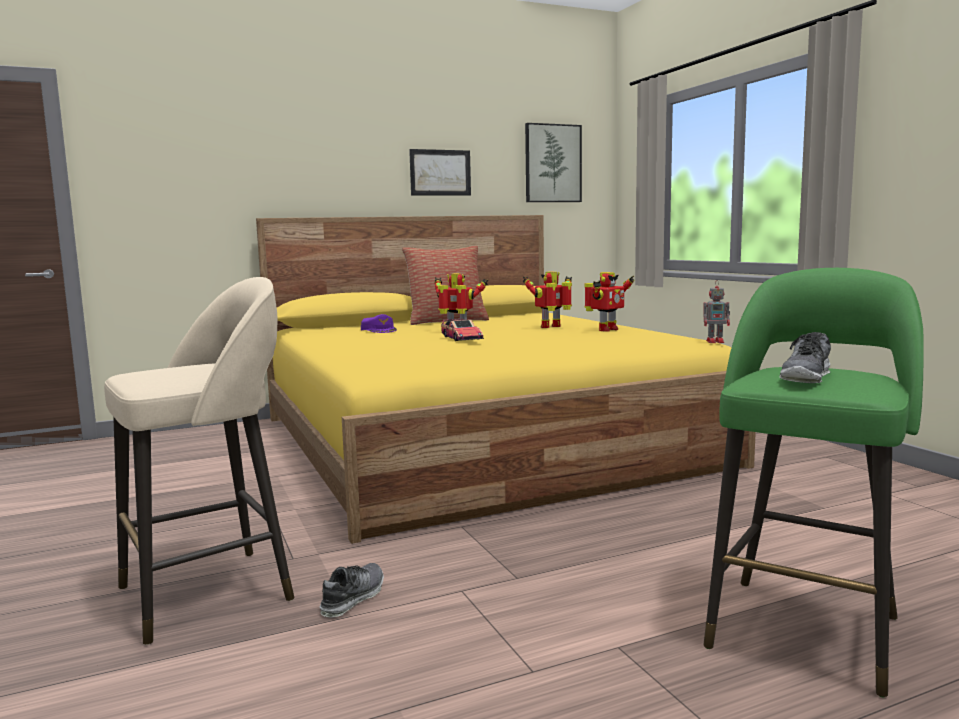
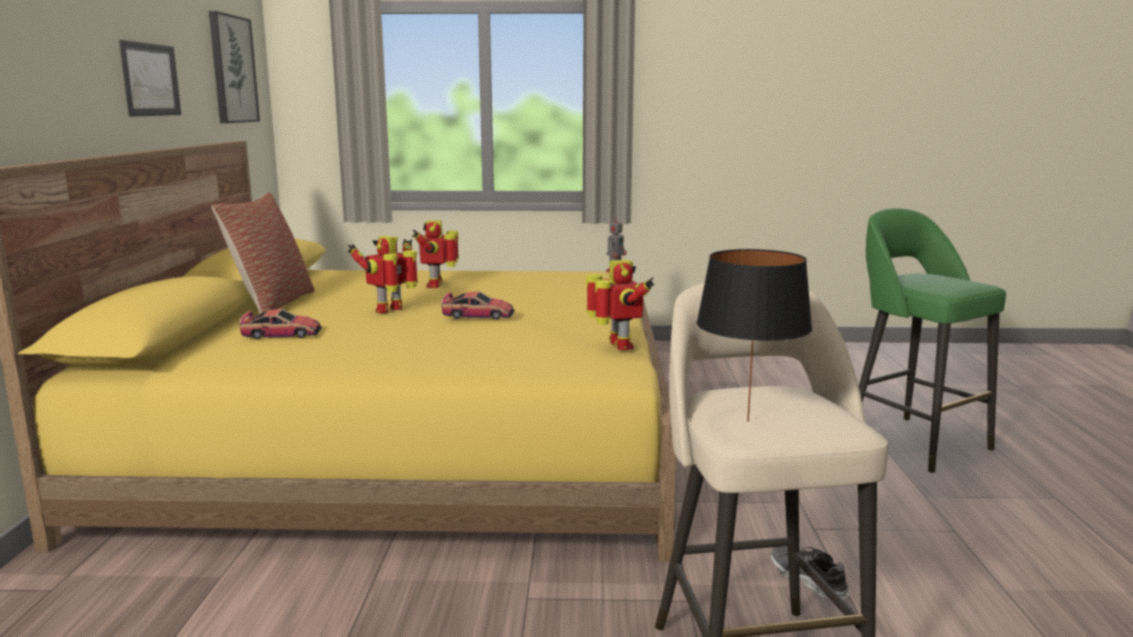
camera: 65 degrees left, 5 degrees up
(153, 369) = (746, 421): none -> black table lamp
(379, 330) = (282, 334): purple cap -> toy car
(606, 330) = (496, 278): toy robot -> toy robot (618, 346)
(807, 377) = (941, 282): shoe -> none

